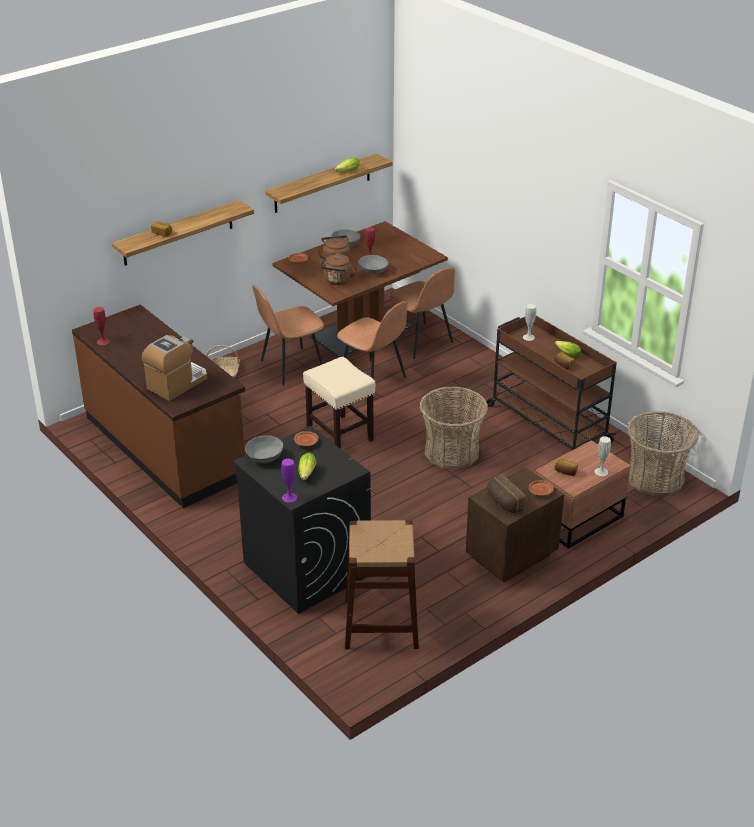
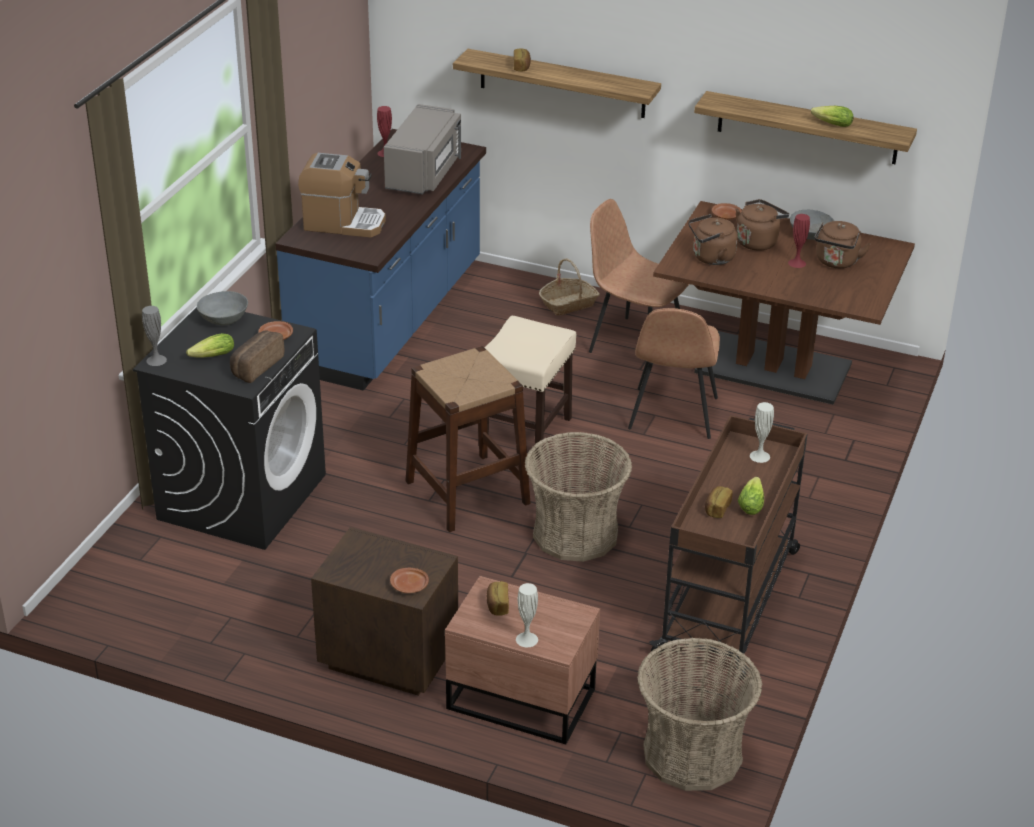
camera: 60 degrees right, 0 degrees up
(147, 335) = (425, 173): none -> grey microwave
(165, 446) = (390, 318): brown counter -> blue counter
(289, 497) = (156, 360): purple vase -> grey vase
(373, 271) = (767, 275): grey bowl -> none
(381, 248) = (836, 262): none -> brown kettle
(381, 623) = (179, 589): brown stool -> brown stool (467, 492)
(420, 342) = (807, 424): brown chair -> none
(503, 502) = (359, 560): bread -> bread (255, 366)

